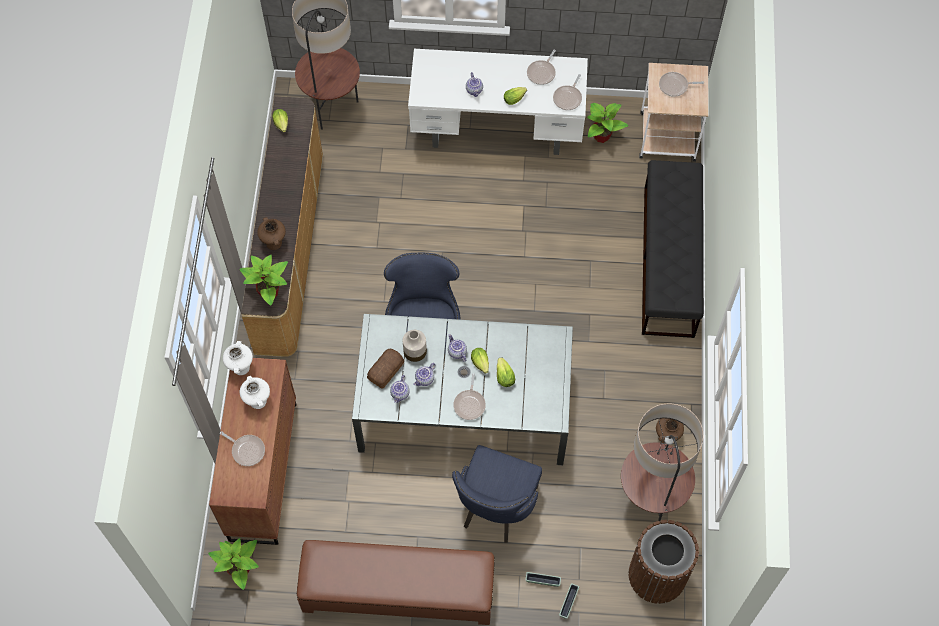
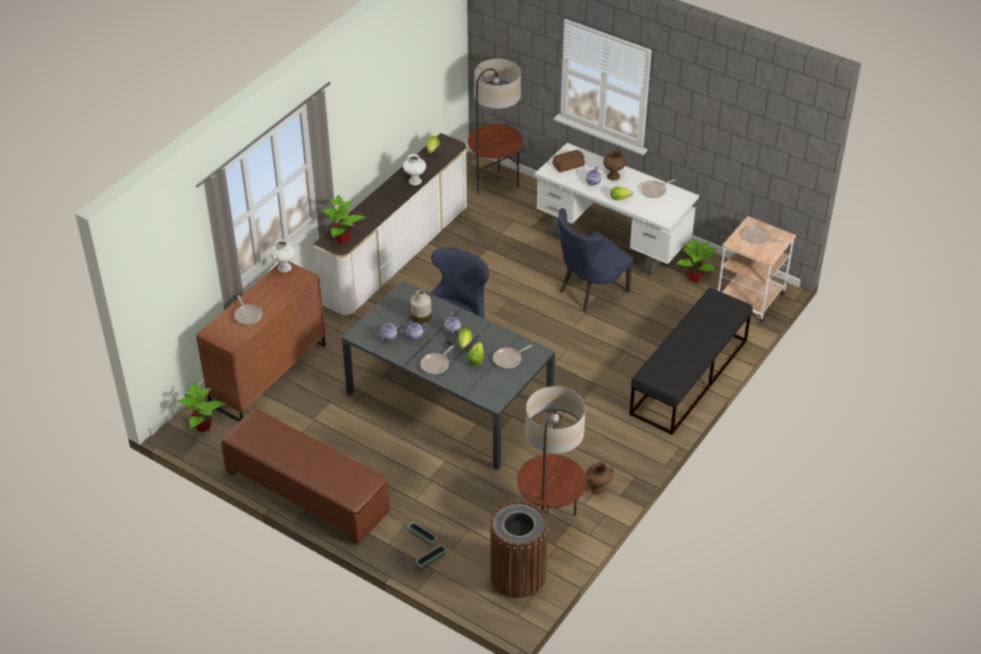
camera: 30 degrees right, 20 degrees down
(257, 401) = (279, 291): white vase -> white vase (415, 181)
(274, 243) = (370, 213): brown vase -> brown vase (613, 176)
(290, 247) = (397, 252): brown cabinet -> white cabinet
(386, 370) = (390, 319): bread -> bread (569, 165)
(496, 507) = (423, 473): blue chair -> blue chair (590, 290)
(568, 98) = (663, 213): frying pan -> frying pan (509, 359)

